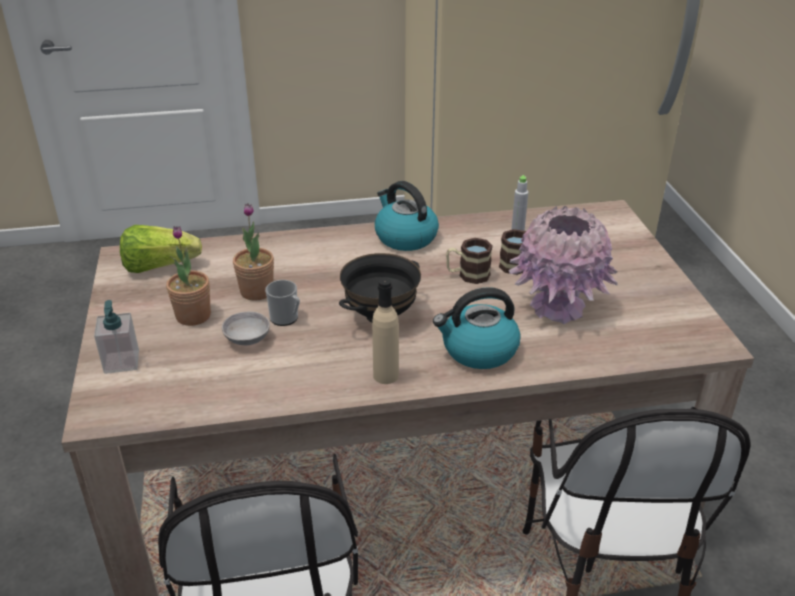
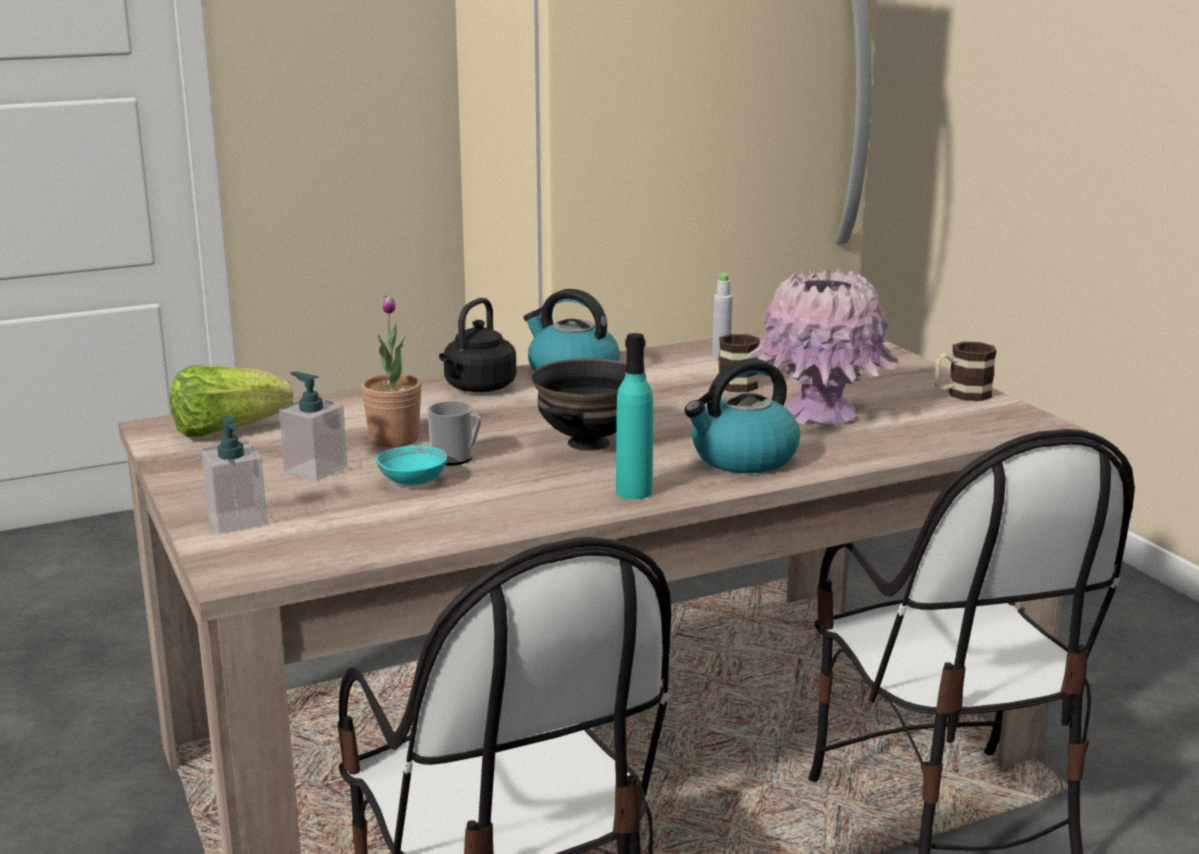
camera: 15 degrees left, 15 degrees down
(193, 316) = (315, 469): potted plant -> soap dispenser
(247, 339) = (412, 481): grey bowl -> turquoise bowl
(336, 244) = (477, 388): none -> black kettle
(386, 375) = (634, 492): beige bottle -> turquoise bottle
(467, 275) = (682, 398): mug -> mug (961, 395)

